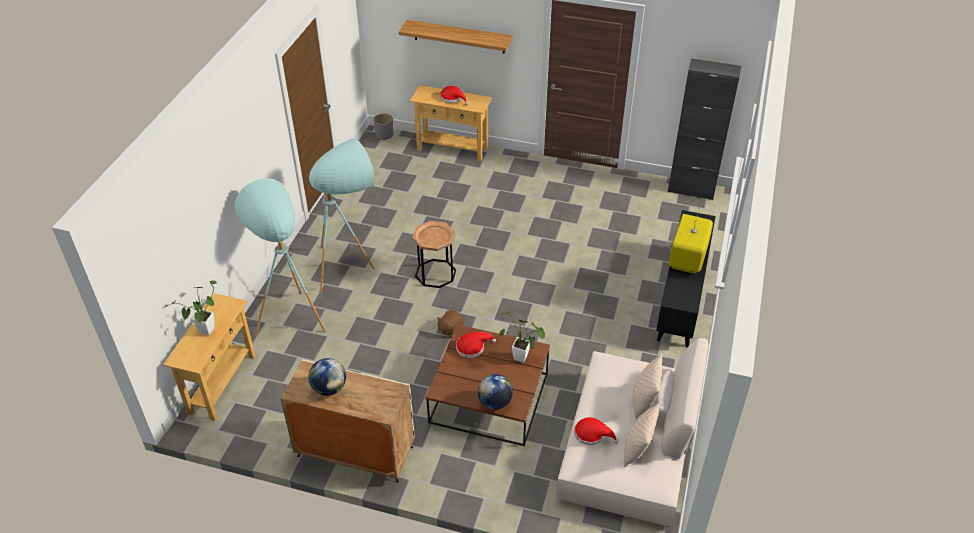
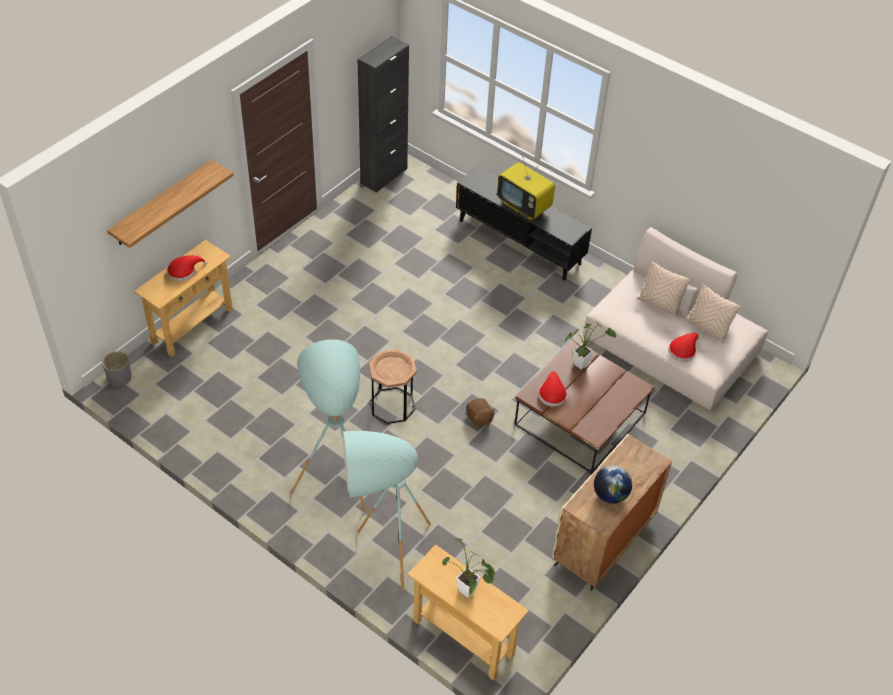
camera: 70 degrees left, 5 degrees up
(495, 402) = (626, 400): globe -> none

